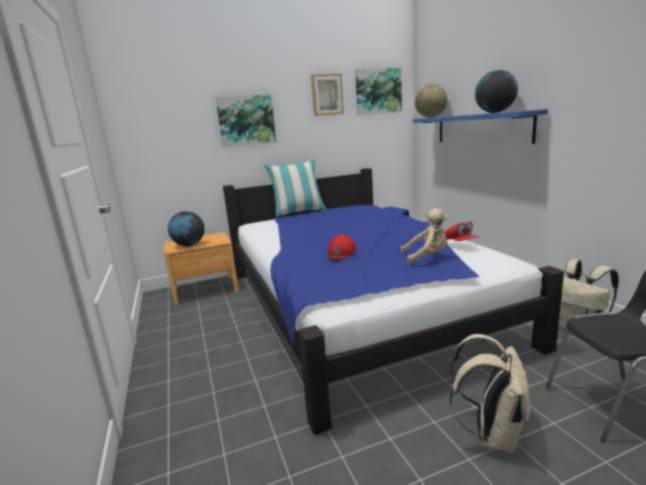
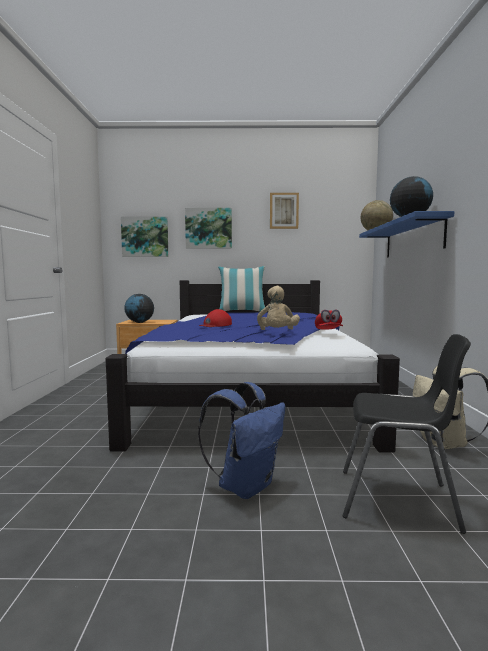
camera: 20 degrees right, 10 degrees down
(378, 91) = (336, 210): picture -> picture (145, 237)
(427, 257) = (277, 333): beige plush toy -> beige plush toy turned 75 degrees clockwise
(491, 434) = (246, 485): beige backpack -> blue backpack

